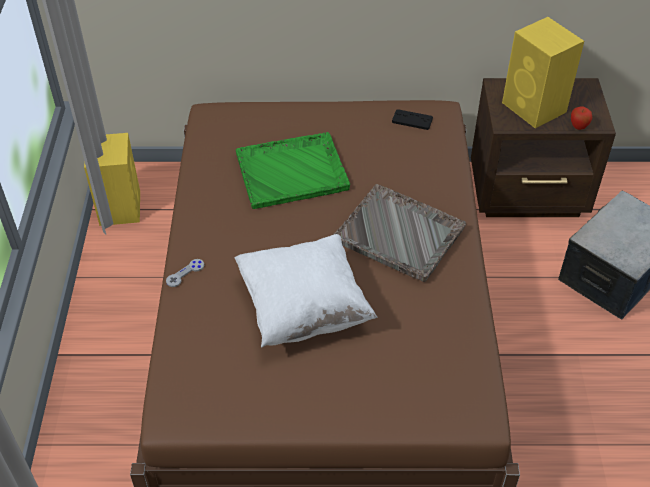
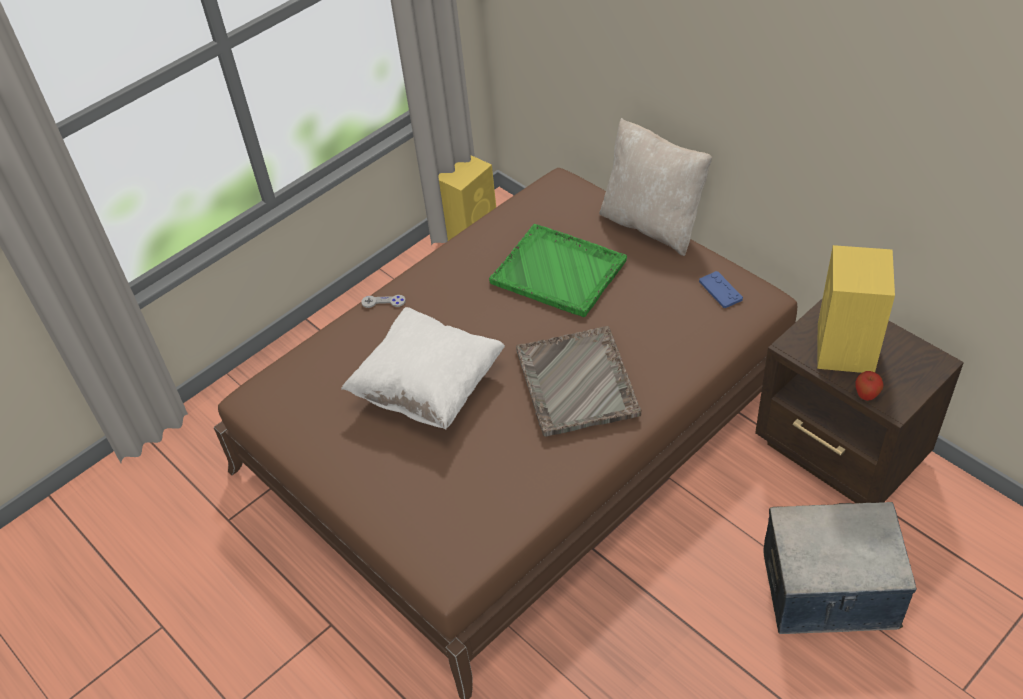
camera: 50 degrees right, 0 degrees up
(313, 105) = (652, 224): none -> beige pillow
(412, 120) = (720, 290): black game controller -> blue game controller

